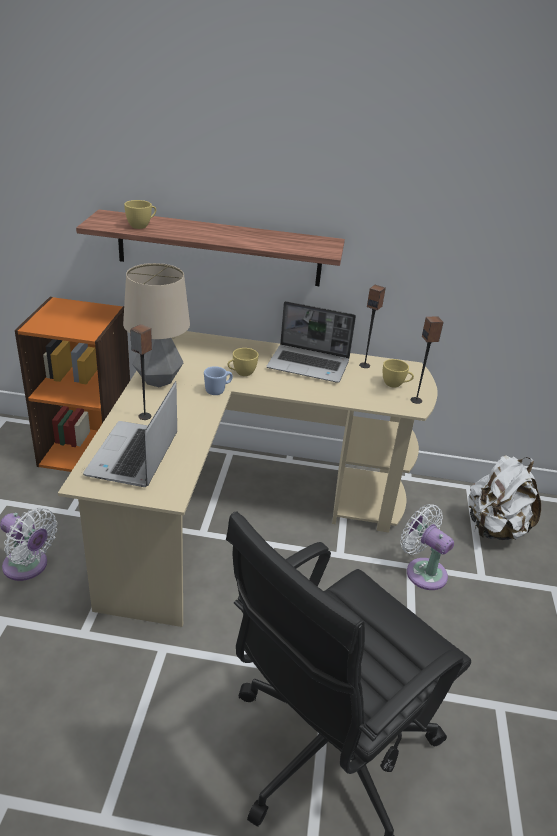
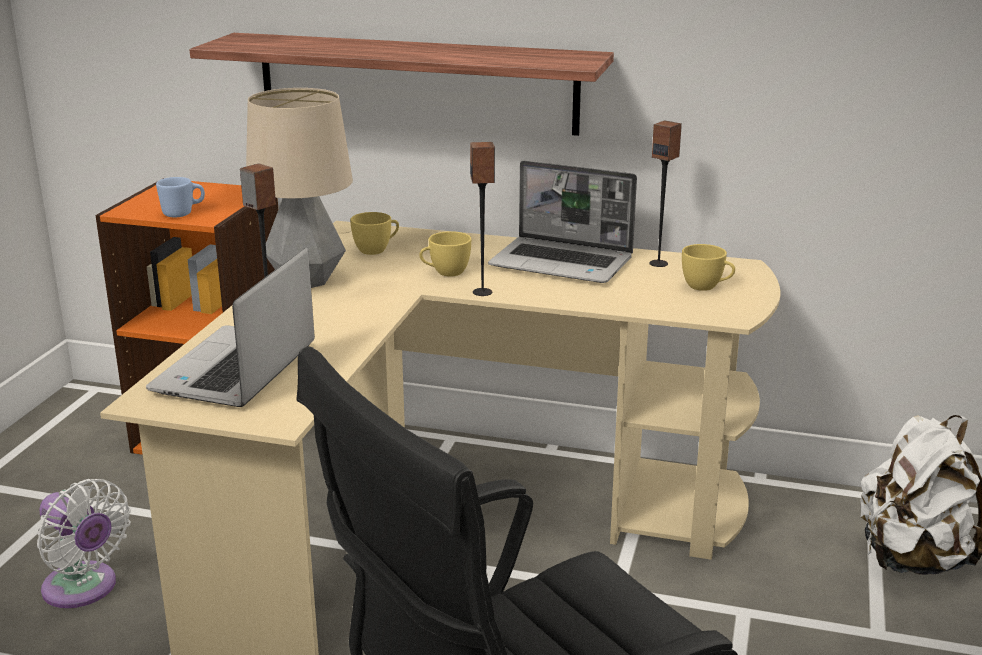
camera: 10 degrees right, 10 degrees down
(142, 226) = (291, 45): yellow cup -> yellow cup (377, 250)
(218, 390) = (400, 293): blue mug -> blue mug (183, 213)
(416, 400) = (738, 307): speaker -> speaker (483, 292)
(422, 571) = (766, 620): white fan -> none

